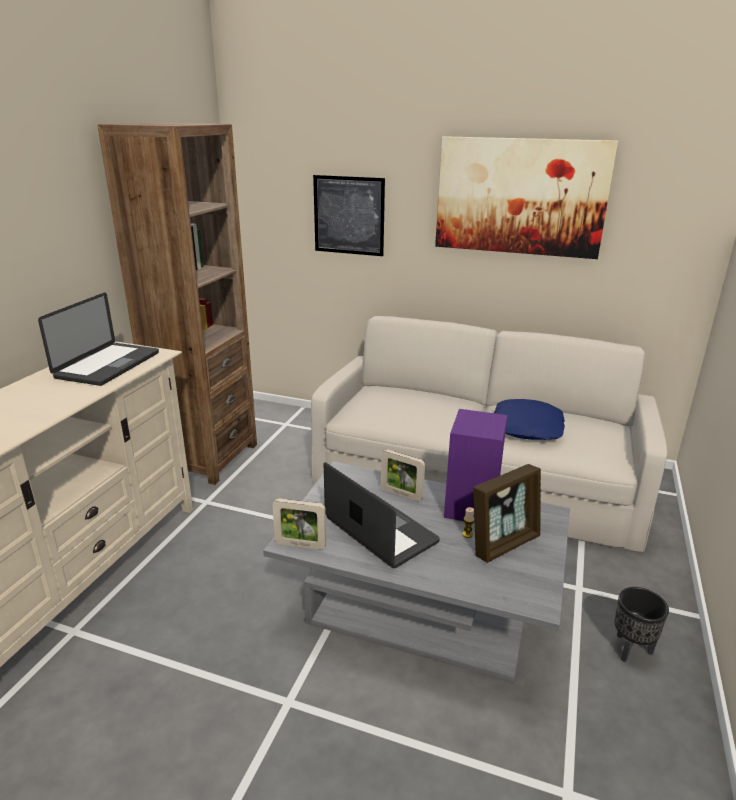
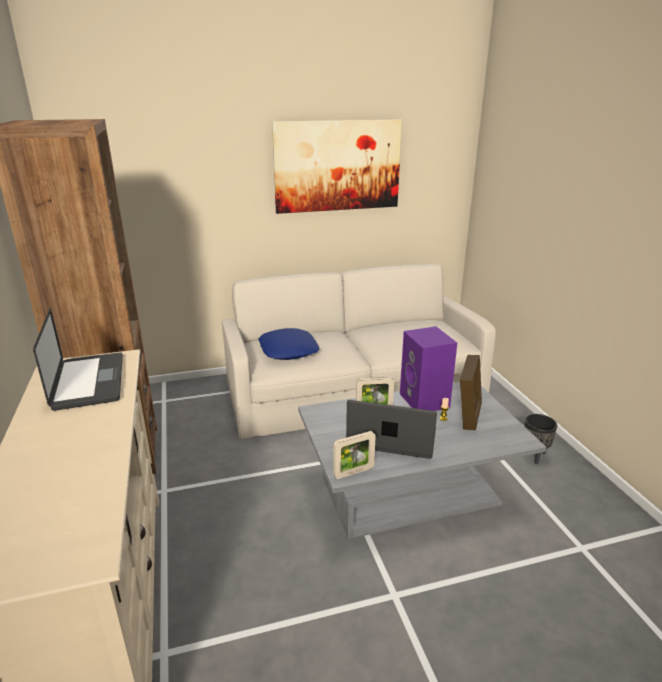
camera: 35 degrees left, 0 degrees up
(349, 215) = (192, 196): picture -> none
(528, 427) = (394, 338): blue pillow -> blue pillow (289, 350)

